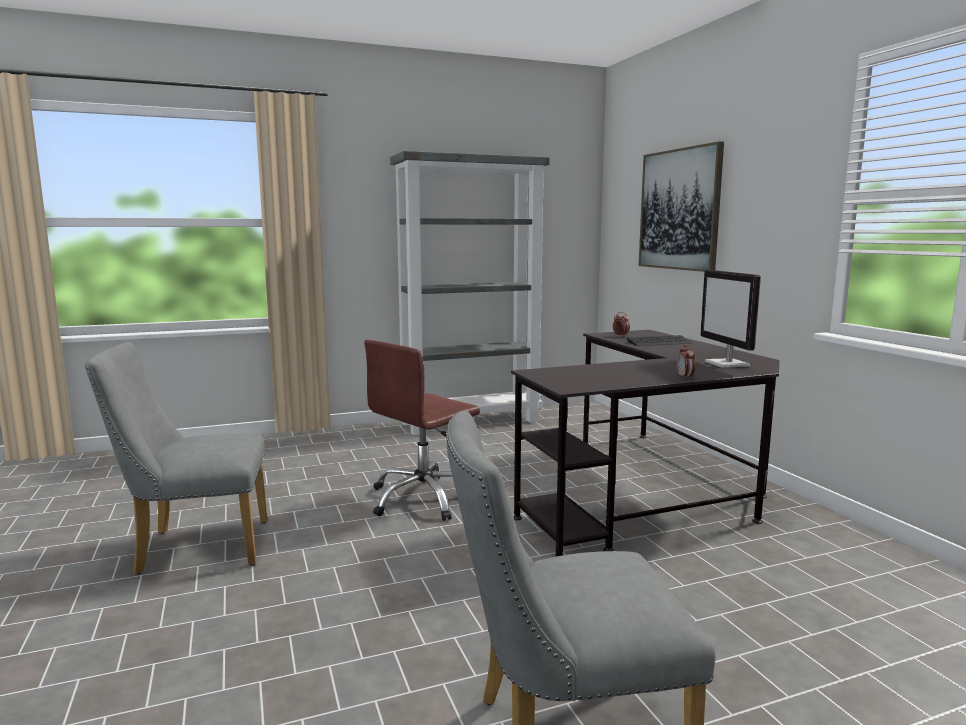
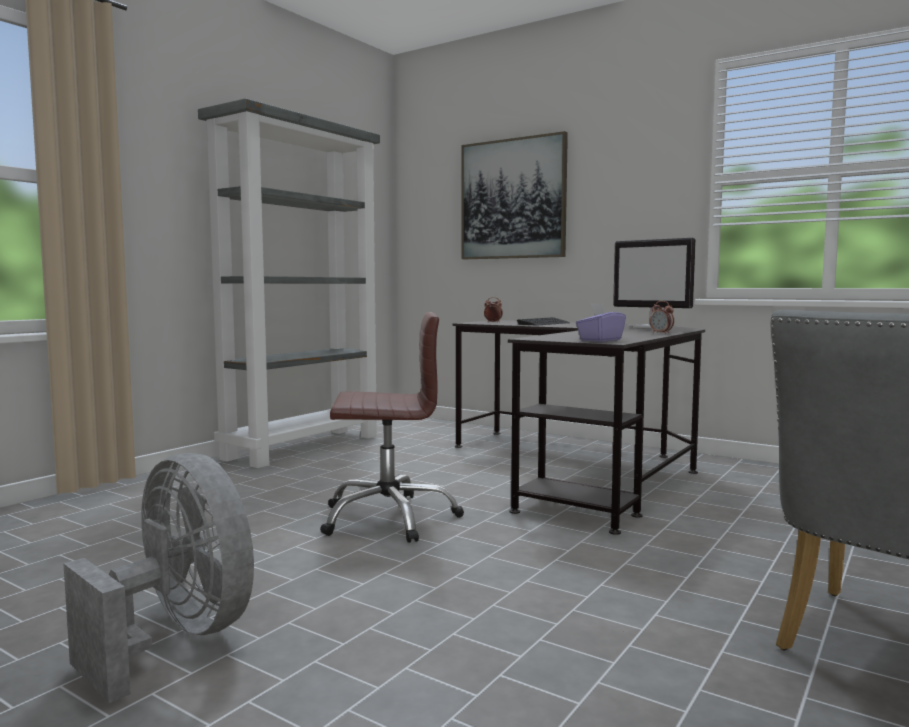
camera: 35 degrees left, 5 degrees down
(193, 548) = (177, 639): grey chair -> grey fan
(424, 498) = (389, 518): brown office chair -> brown office chair turned 105 degrees counterclockwise
(570, 383) = (600, 340): none -> purple tissue box

